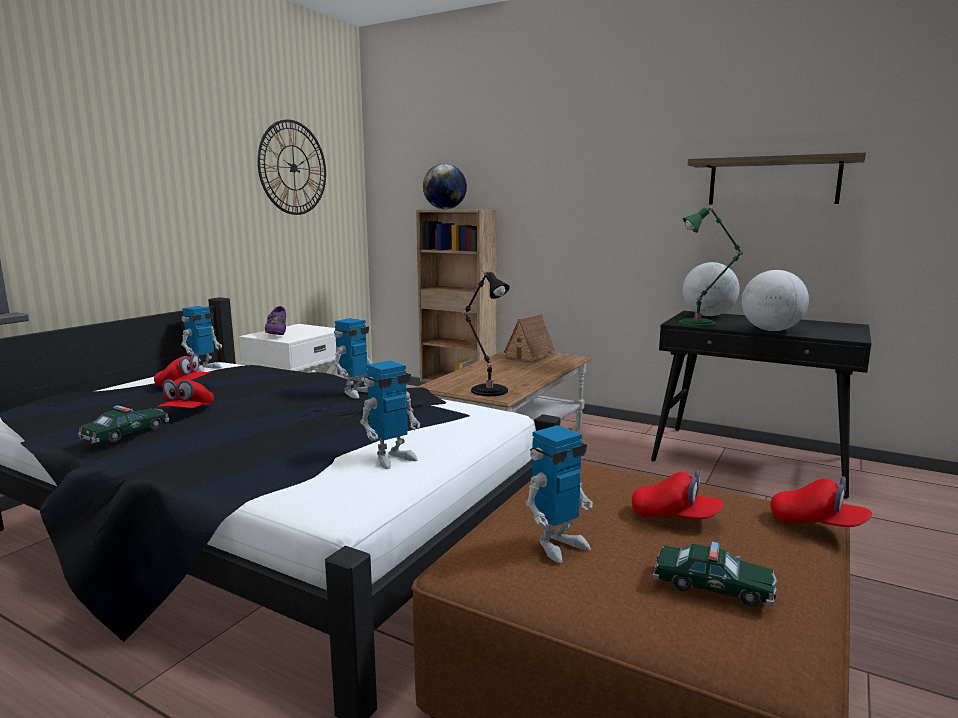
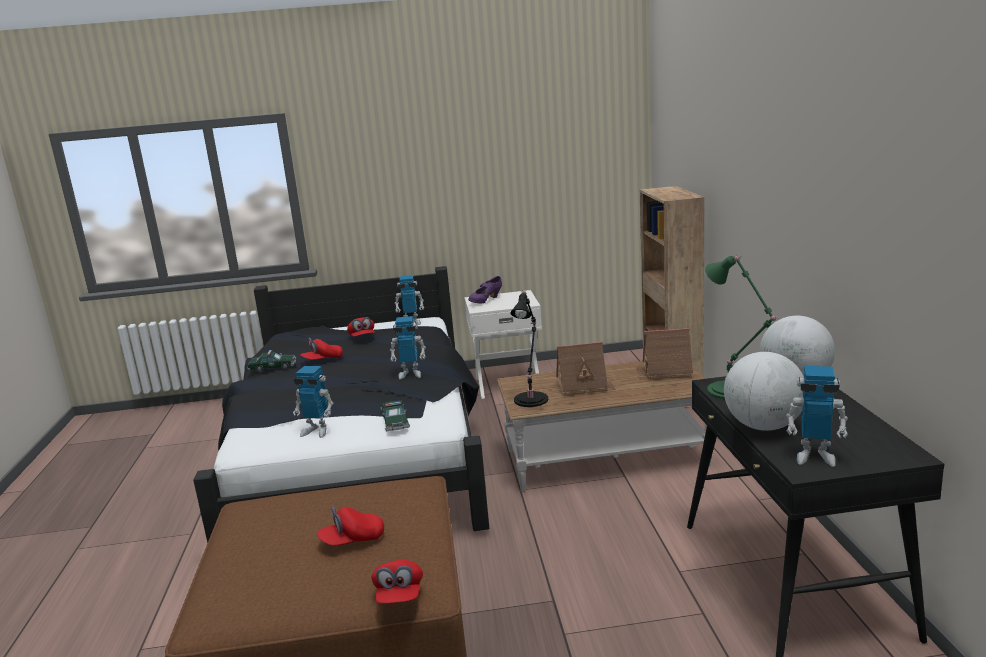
camera: 55 degrees right, 5 degrees up
(293, 168) = (549, 145): wall clock -> none
(445, 209) = (667, 190): globe -> none
(502, 374) = (585, 386): none -> toy house
(558, 545) = (278, 519): toy robot -> toy robot (815, 456)
(675, 517) = (352, 540): red cap -> red cap turned 75 degrees clockwise
(712, 587) = (264, 577): toy car -> toy car (395, 422)
(773, 181) = (880, 221): shelf -> none

